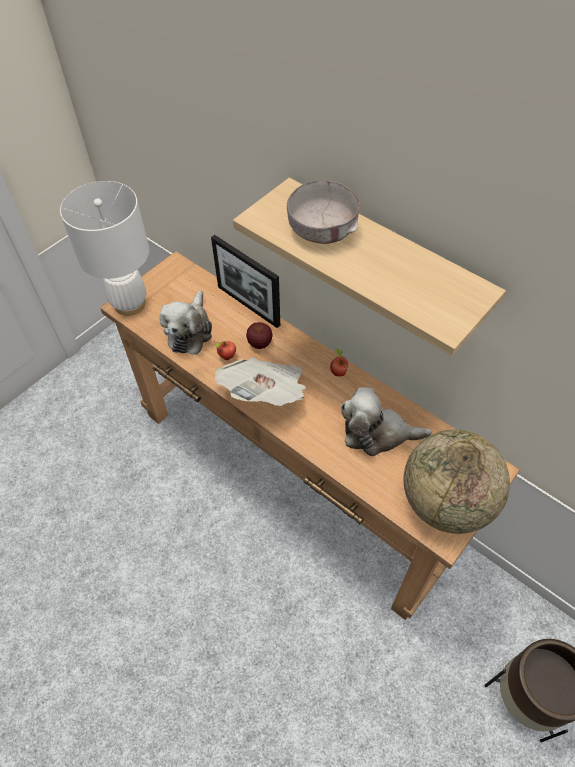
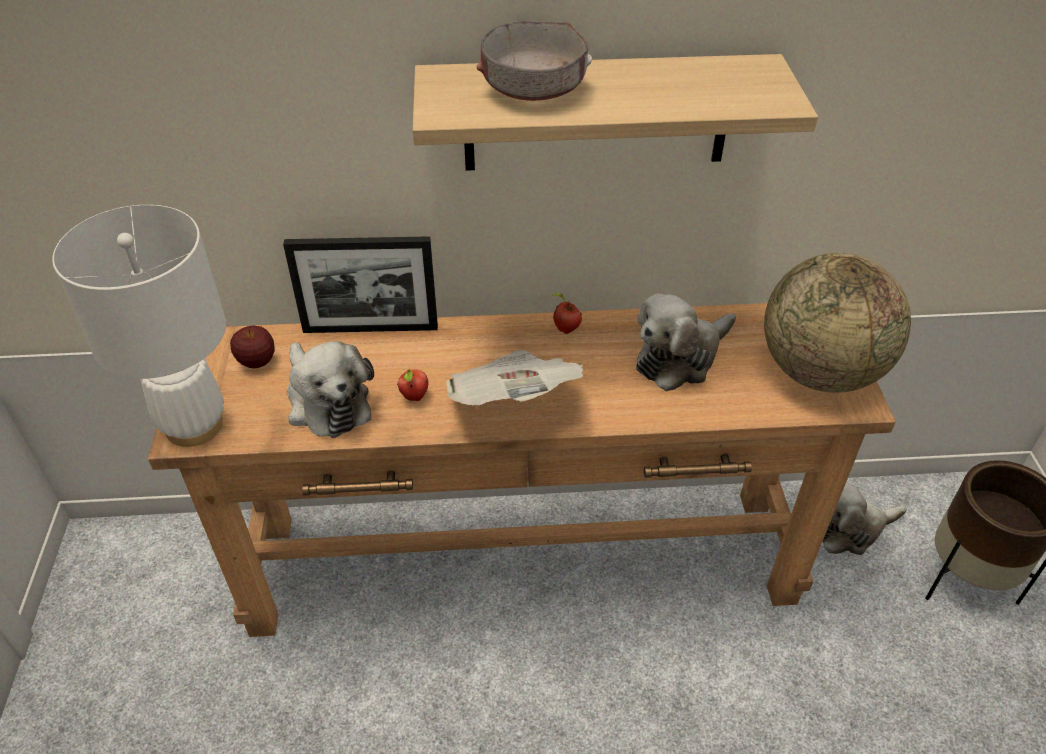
camera: 45 degrees left, 10 degrees down
(259, 344) = (437, 358): apple -> apple (257, 362)
(486, 610) = (850, 529): none -> plush toy

